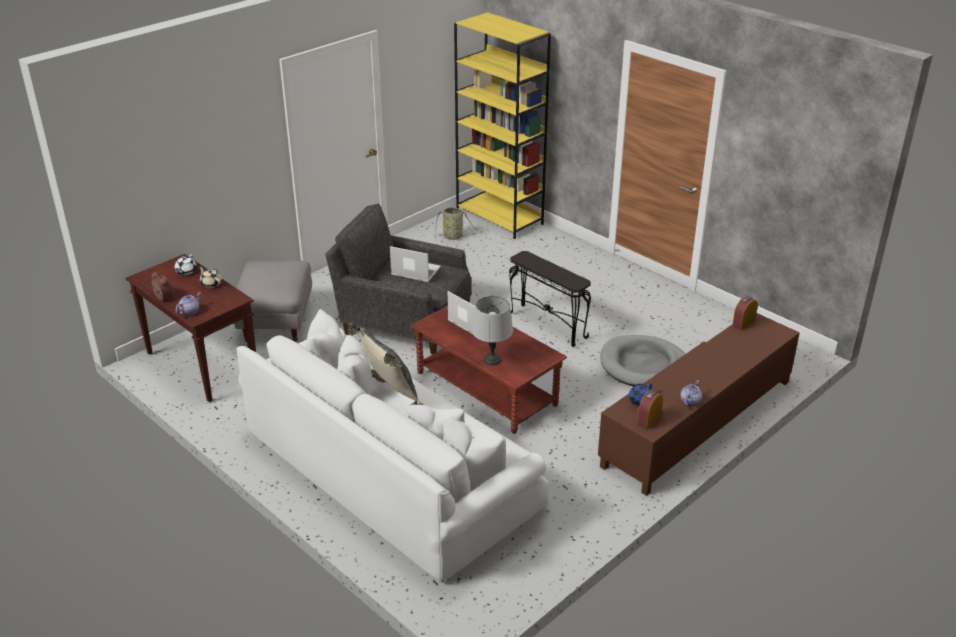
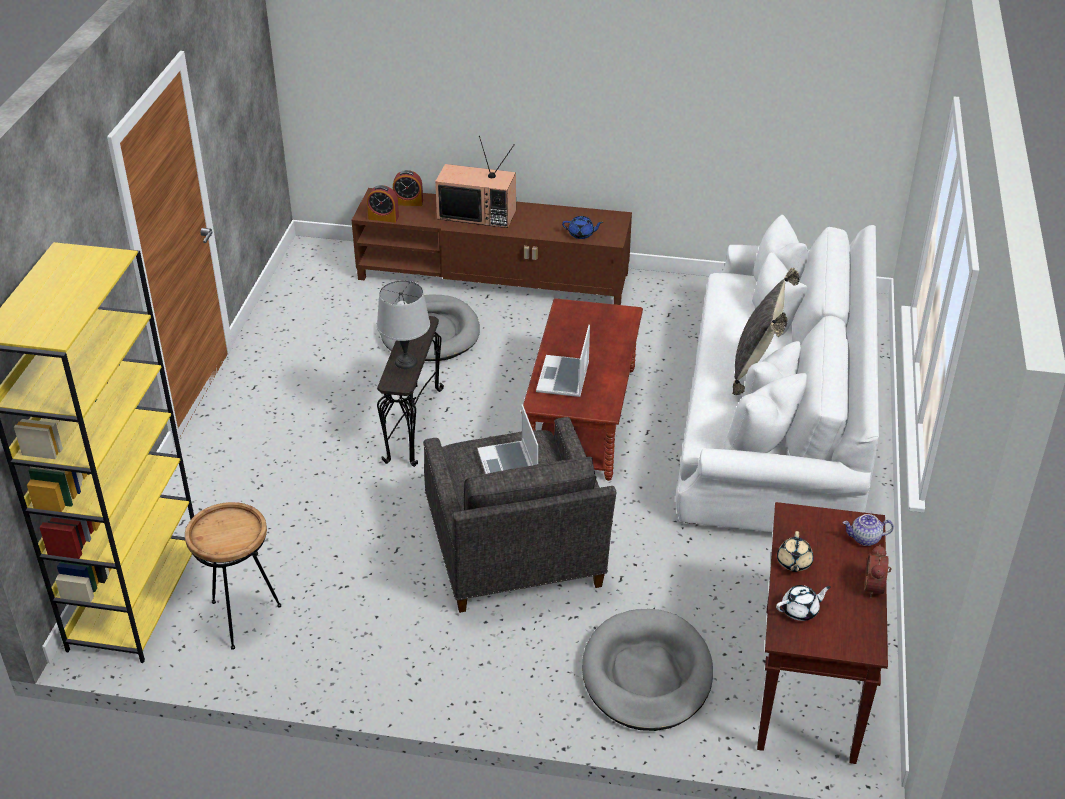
camera: 125 degrees left, 5 degrees up
(276, 322) = (646, 674): grey ottoman -> grey dog bed
(454, 237) = (242, 618): basket -> brown side table
(491, 360) = (616, 338): grey table lamp -> grey table lamp (406, 362)
(648, 420) = (604, 222): alarm clock -> alarm clock (408, 202)
(690, 401) = (551, 211): teapot -> none
(715, 365) = (478, 214): none -> television

